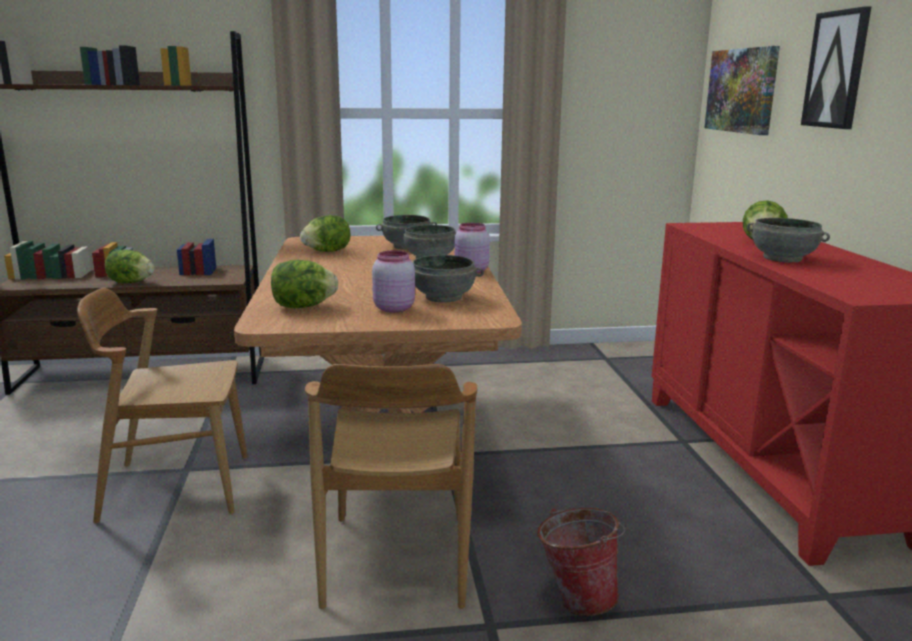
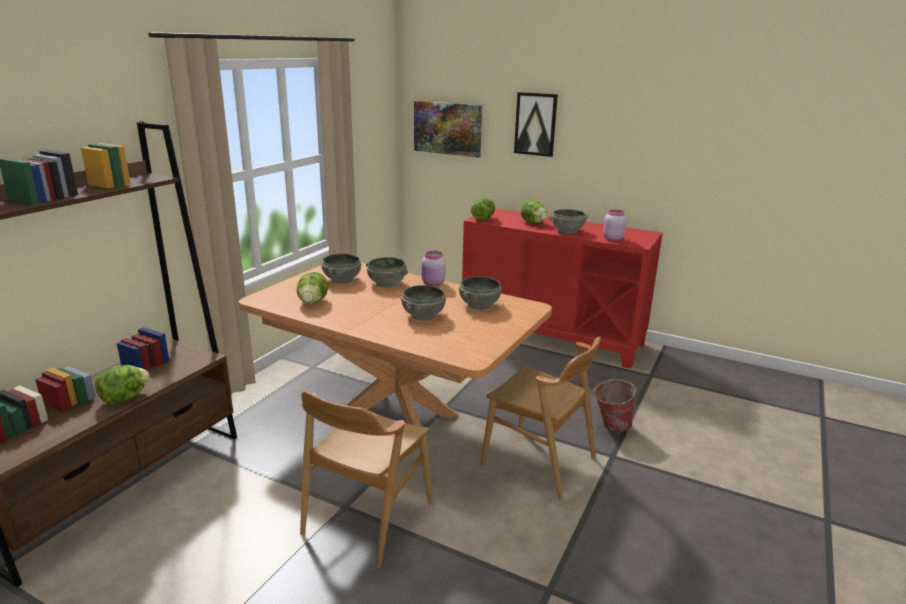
camera: 55 degrees left, 5 degrees up
(303, 307) = (448, 341): lettuce -> lettuce (483, 219)
(363, 285) = (423, 315): none -> grey bowl
(393, 308) = (484, 321): pink jar -> pink jar (612, 238)

